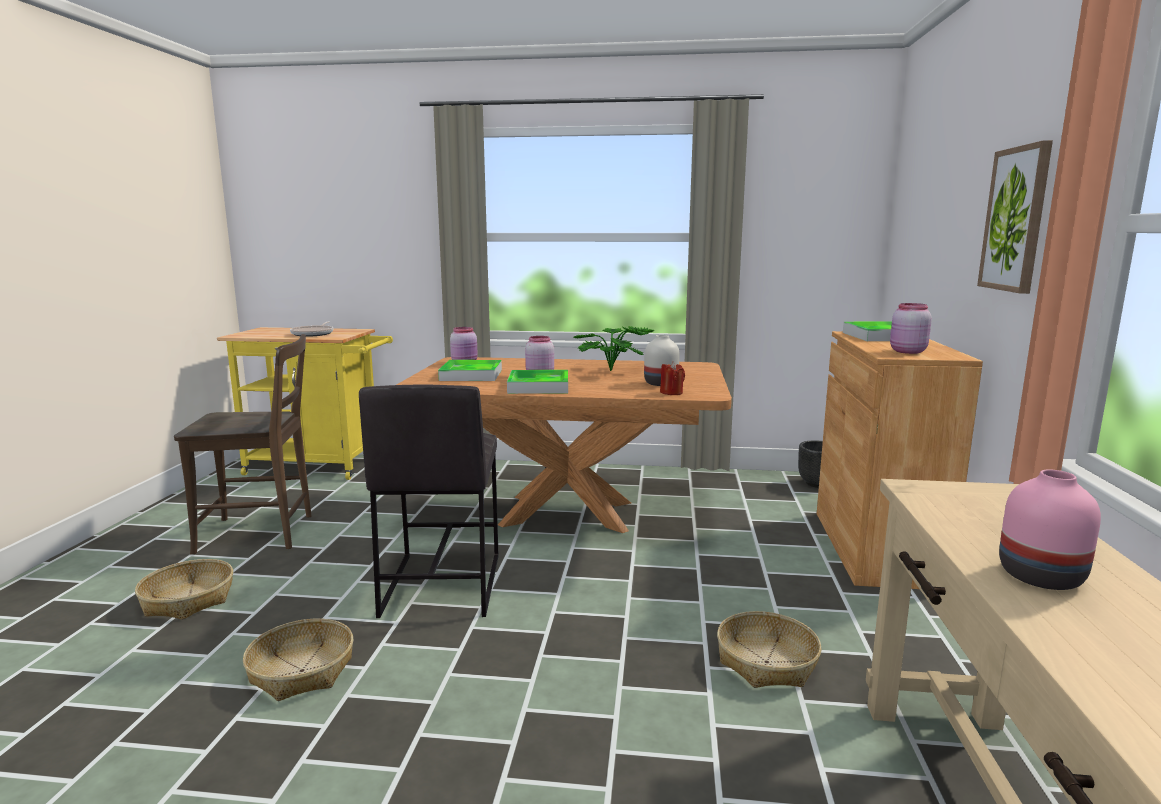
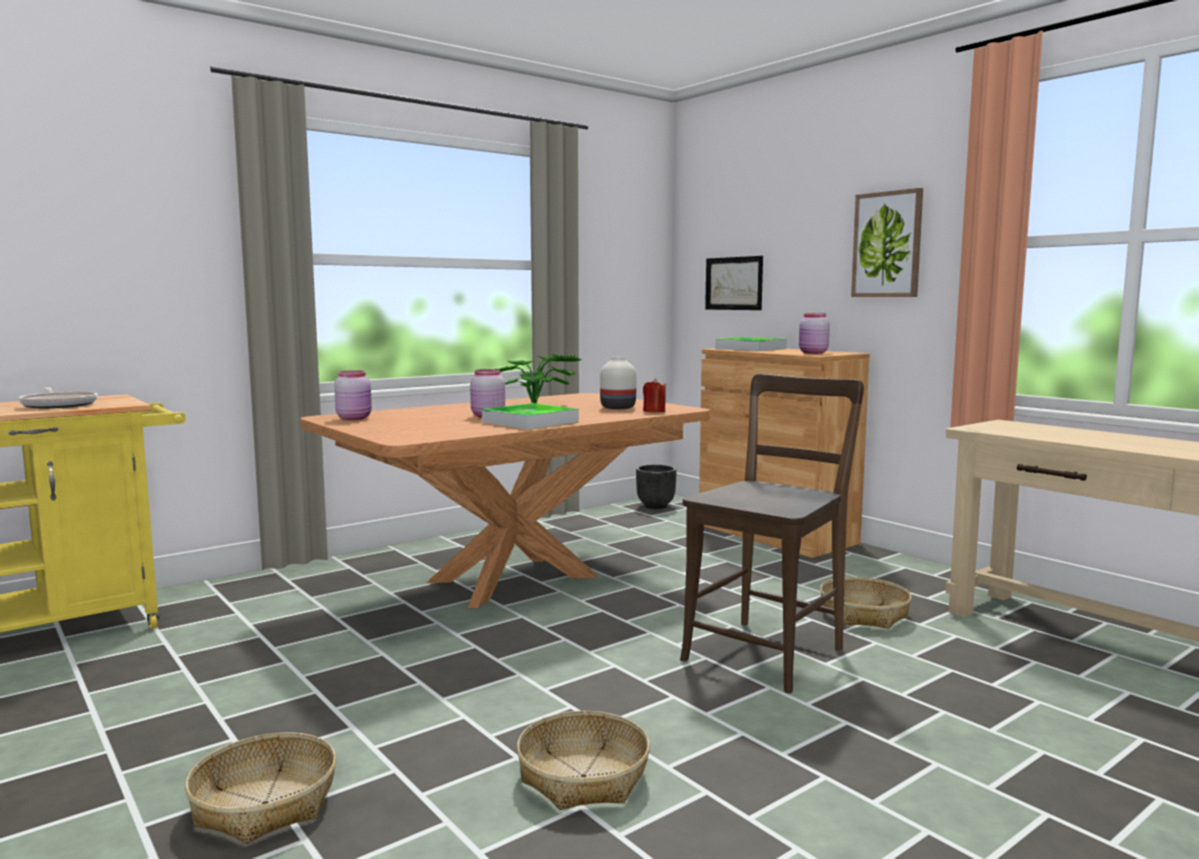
camera: 45 degrees left, 5 degrees down
(262, 533) = (178, 713): brown chair -> brown chair (768, 651)
(440, 585) = (537, 667): grey stool -> none
(471, 375) = (416, 424): tray -> none
(915, 258) = (733, 283): none -> picture
(1041, 576) = (1131, 443): pink vase -> none

